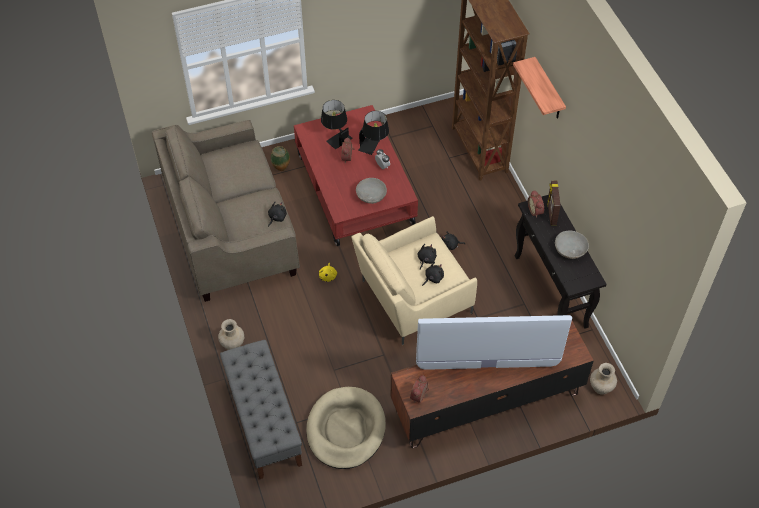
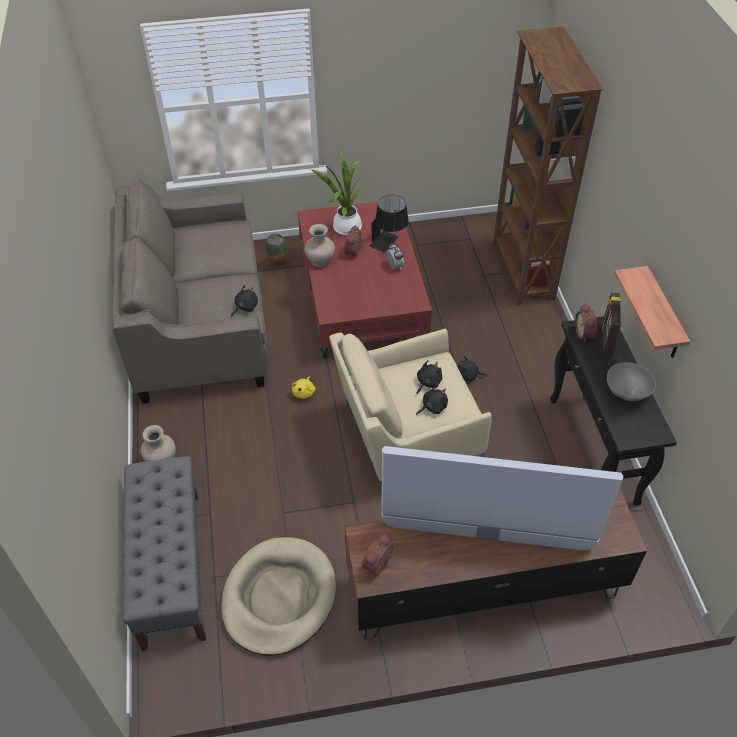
camera: 10 degrees right, 5 degrees down
(335, 136) = (345, 228): black table lamp -> potted plant
(371, 196) = (373, 298): grey bowl -> none
(548, 90) = (621, 167): shelf -> shelf (663, 316)
(601, 387) = (651, 591): beige vase -> beige vase (319, 260)

